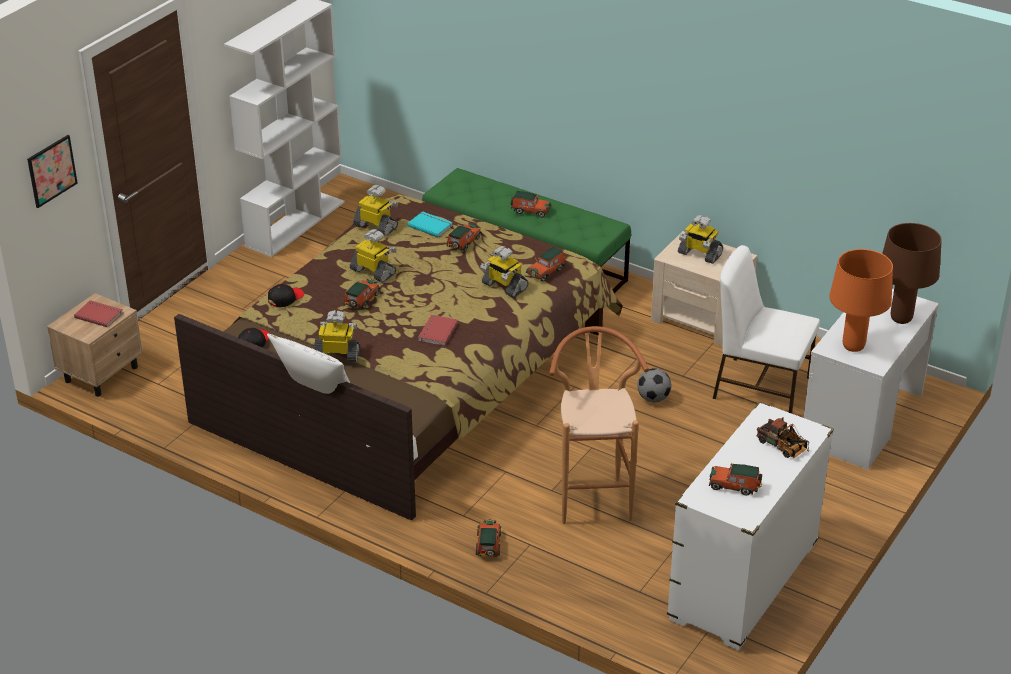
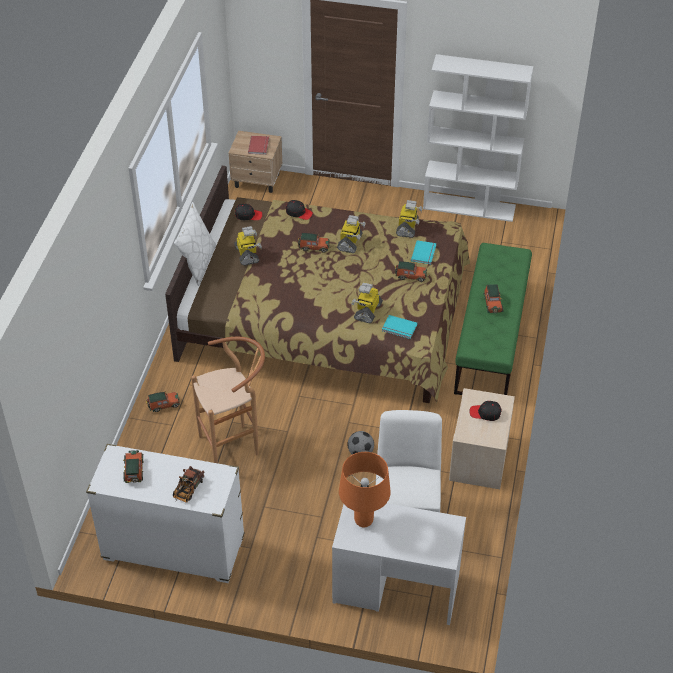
camera: 70 degrees right, 10 degrees up
(51, 171) = (262, 46): picture -> none
(436, 331) = (295, 292): red book -> none
(546, 271) = (399, 328): toy car -> turquoise book
(699, 254) = (485, 413): toy robot -> black cap
(901, 319) = (419, 547): brown table lamp -> none

